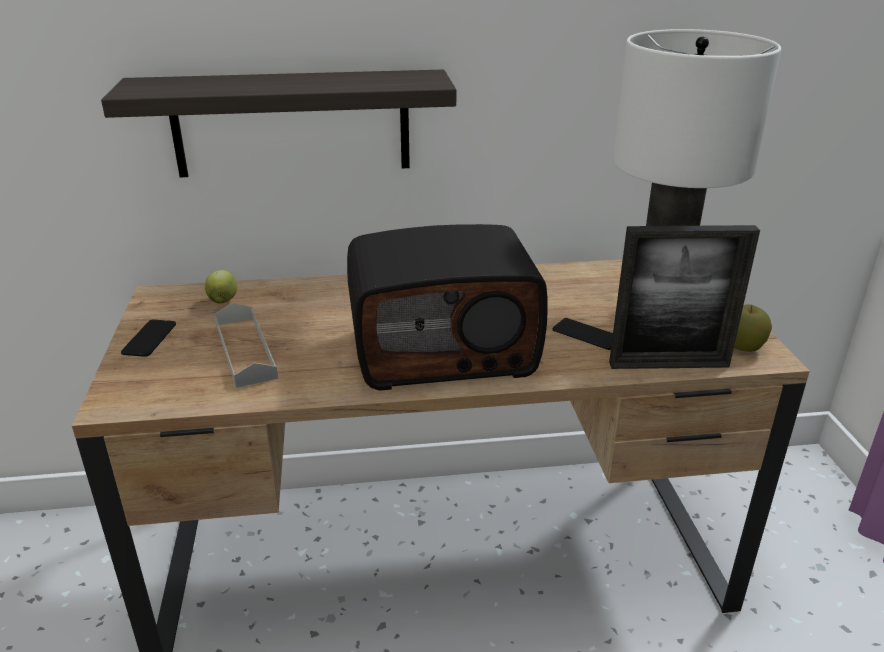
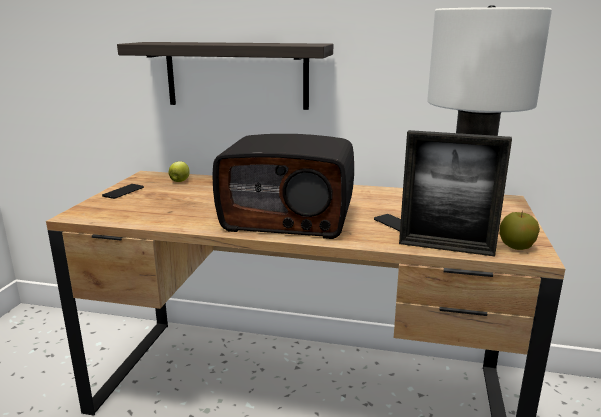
camera: 20 degrees right, 10 degrees down
(245, 350) = (169, 203): grey tray -> none

